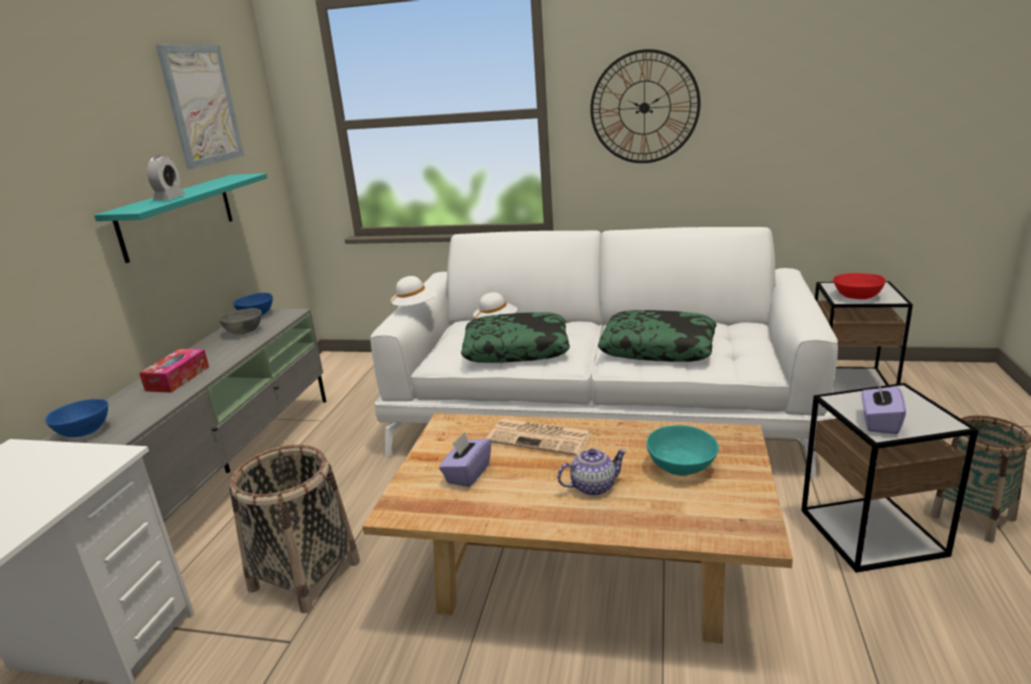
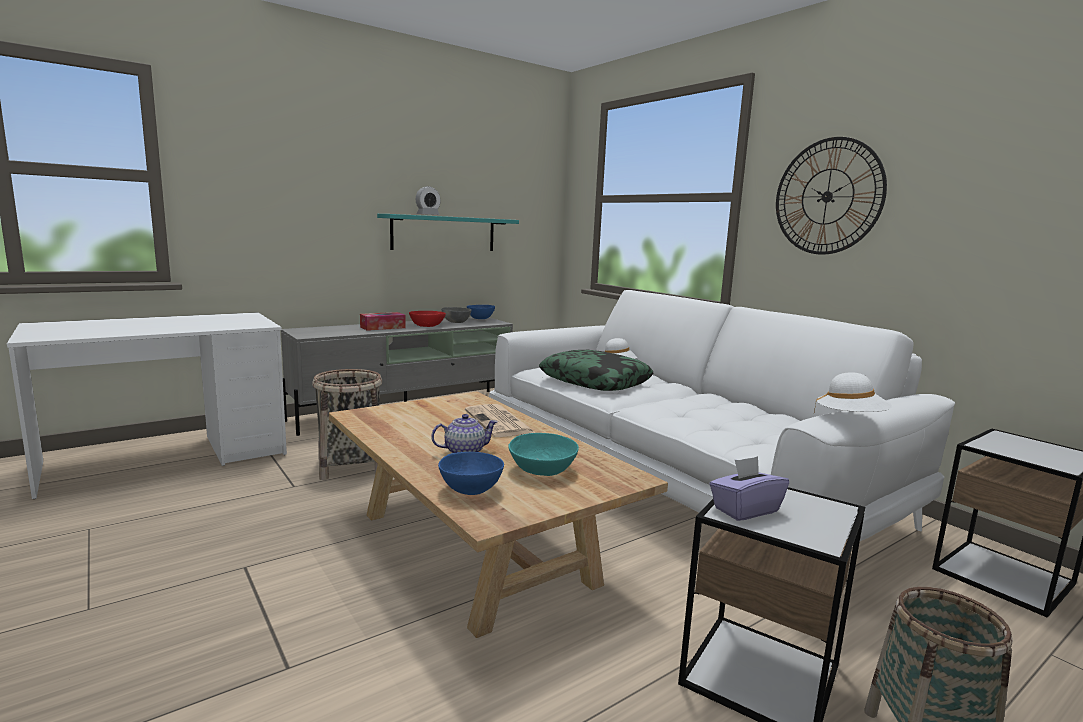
camera: 40 degrees right, 10 degrees down
(85, 432) = (305, 331): blue bowl -> blue bowl (471, 491)
(202, 105) = (492, 167): picture -> none
(415, 307) = (551, 331): white hat -> white hat (850, 419)
(467, 474) = (421, 417): purple tissue box -> none
(592, 486) = (464, 451): teapot -> teapot turned 45 degrees counterclockwise
(658, 348) = (700, 414): pillow -> none
(856, 296) = (1013, 450): red bowl -> red bowl (427, 326)

